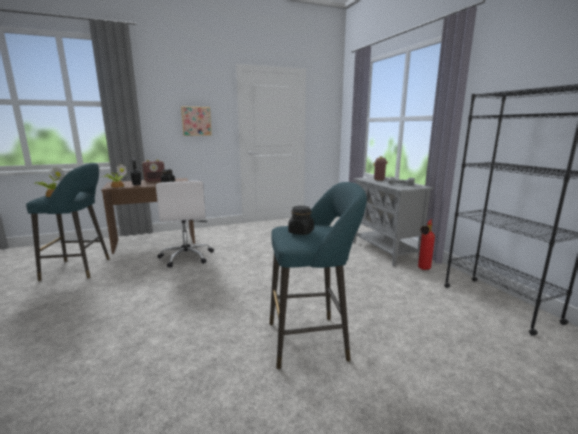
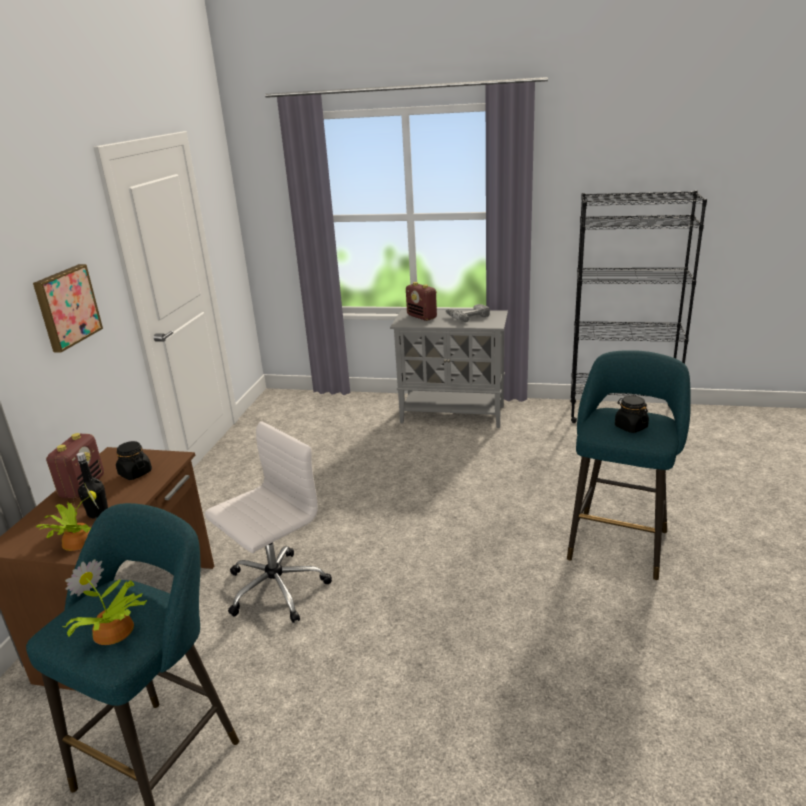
camera: 55 degrees left, 10 degrees up
(187, 257) = (274, 589): white office chair -> white office chair turned 60 degrees counterclockwise
(423, 269) = (524, 415): fire extinguisher -> none

